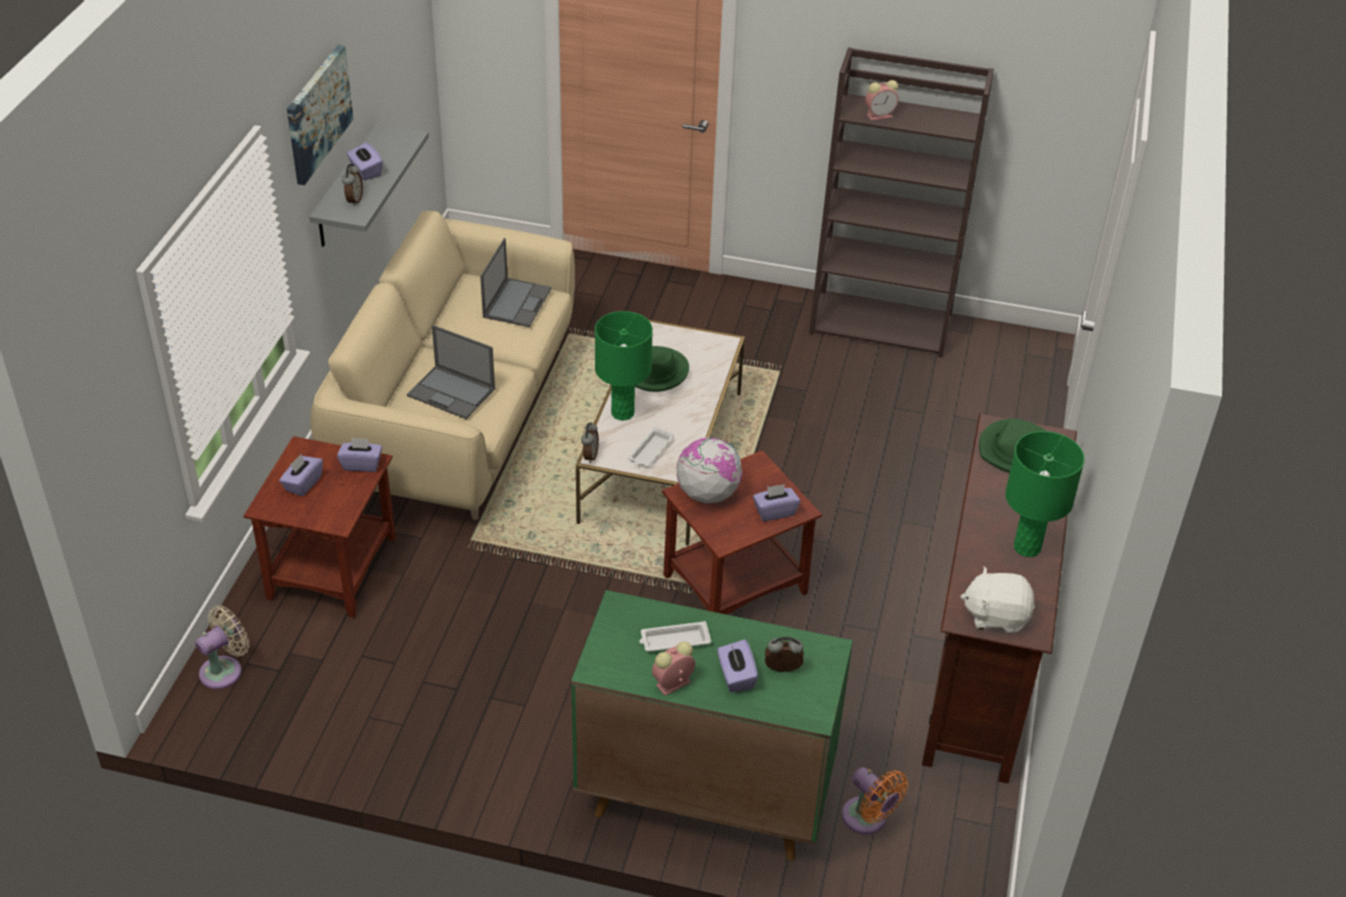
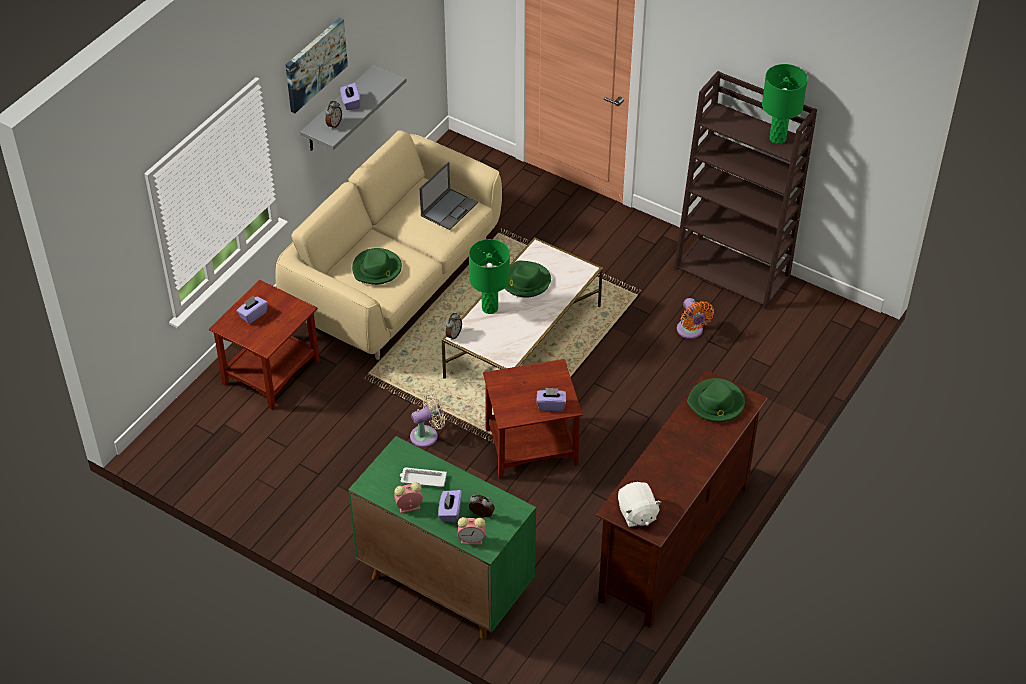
camera: 20 degrees right, 5 degrees up
(224, 670) = (180, 426): beige fan -> beige fan (427, 435)
(361, 464) = (295, 309): purple tissue box -> none
(452, 392) = (377, 269): laptop -> green hat
(650, 451) = (496, 340): white tray -> none
(707, 494) = (512, 382): globe -> none
(867, 819) = (544, 626): orange fan -> orange fan (691, 331)
(880, 115) = (731, 126): alarm clock -> alarm clock (472, 539)
(996, 615) = (637, 514): white plush toy -> white plush toy turned 135 degrees counterclockwise
(1026, 547) = (684, 473): green table lamp -> green table lamp (777, 138)

